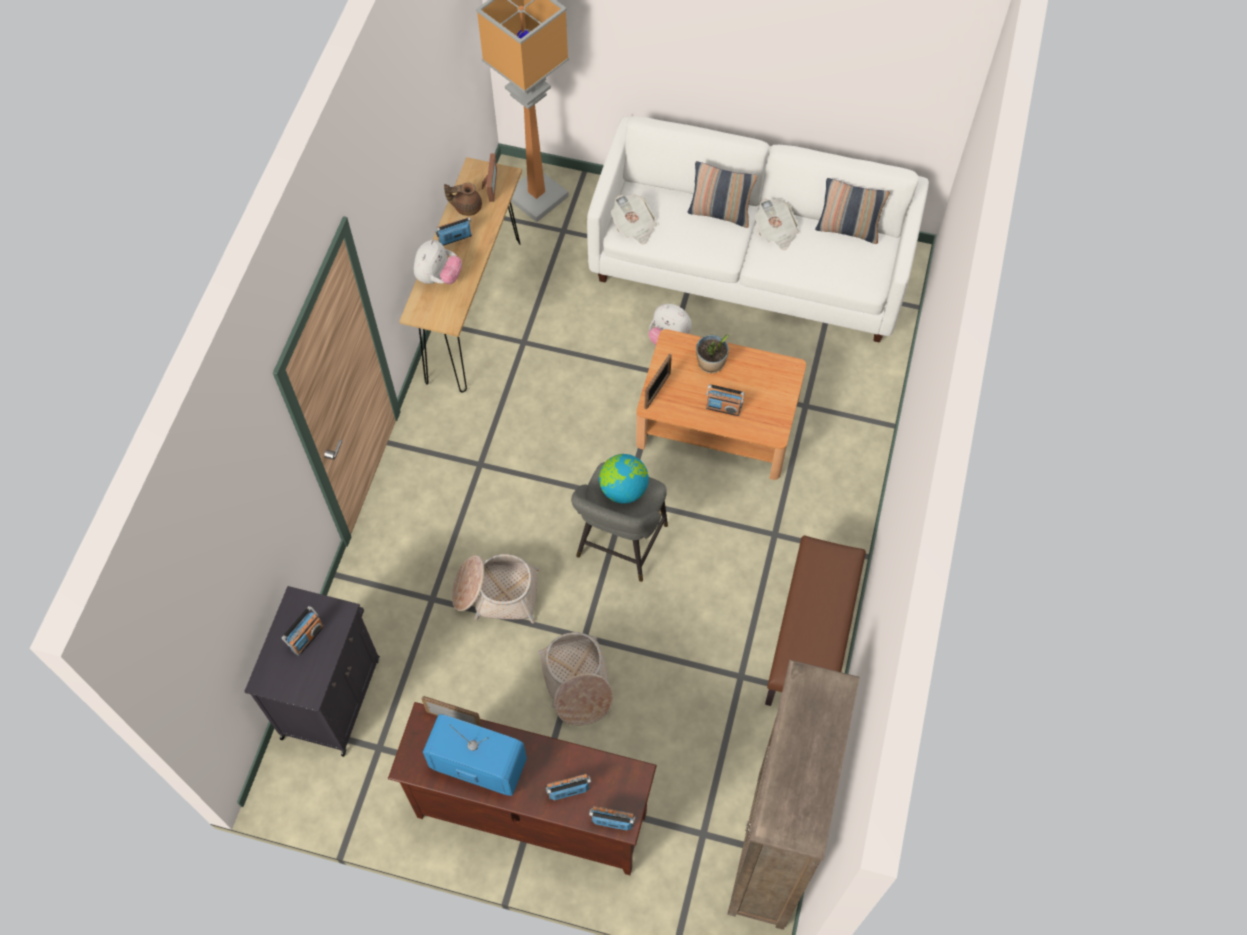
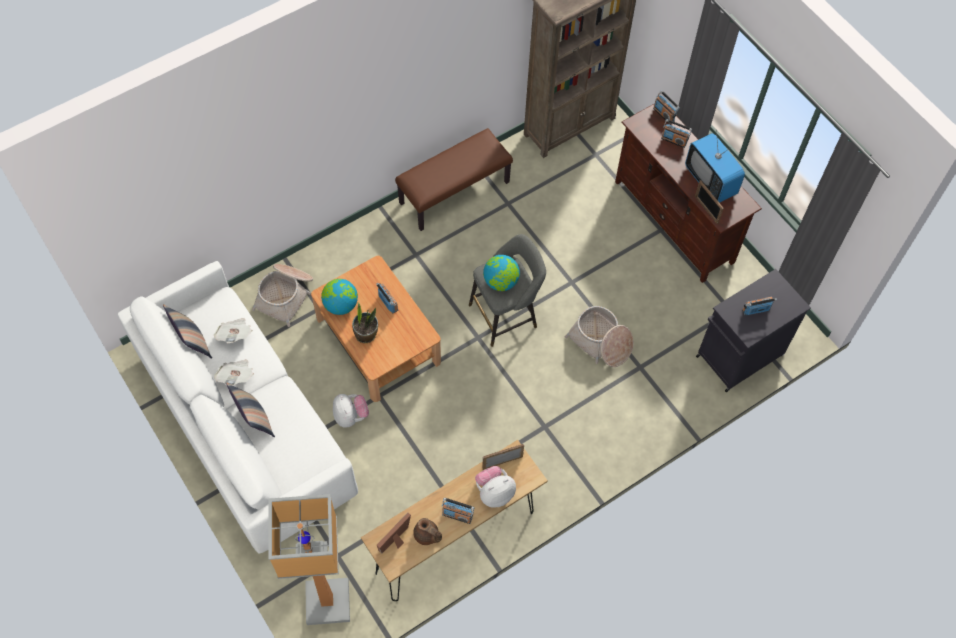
camera: 140 degrees left, 0 degrees up
(577, 683) = (596, 263): basket -> basket (286, 295)
(634, 227) = (319, 455): newspaper -> newspaper (235, 335)
(657, 390) = (414, 343): picture frame -> picture frame (502, 462)
(764, 371) = (341, 305): none -> globe

